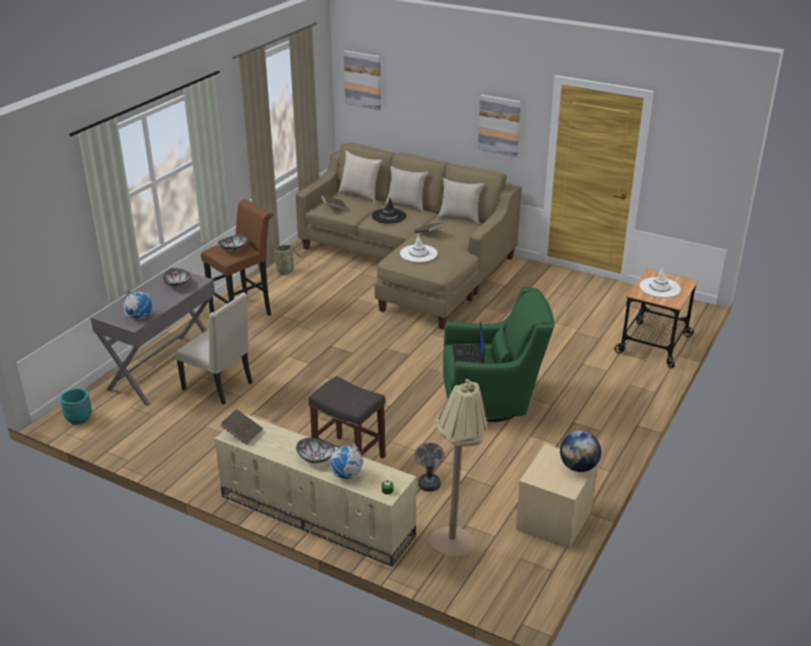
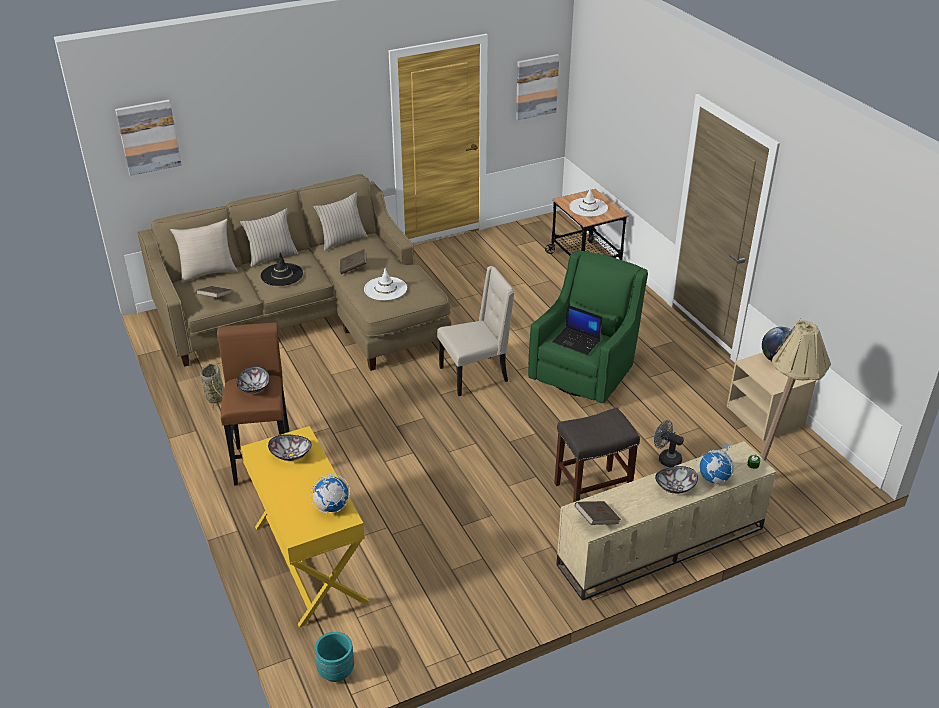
camera: 55 degrees left, 5 degrees up
(164, 369) = (308, 563): grey desk -> yellow desk
(219, 386) = (388, 531): beige chair -> beige chair (475, 375)
(499, 125) = (335, 126): picture -> picture (536, 86)

